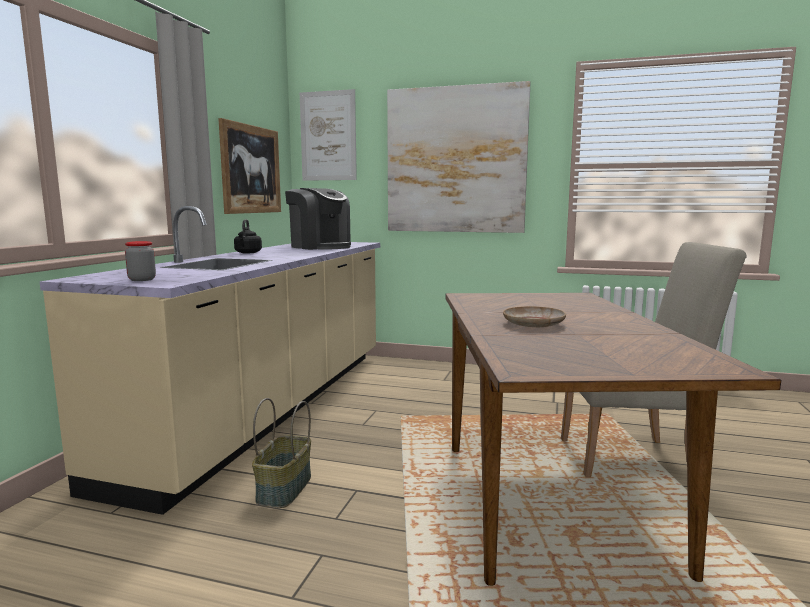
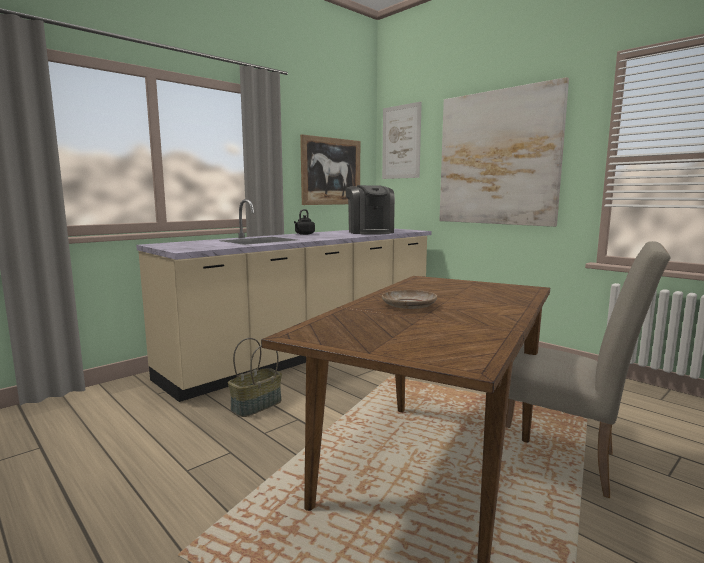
camera: 30 degrees right, 0 degrees up
(142, 279) = (181, 247): jar -> none

